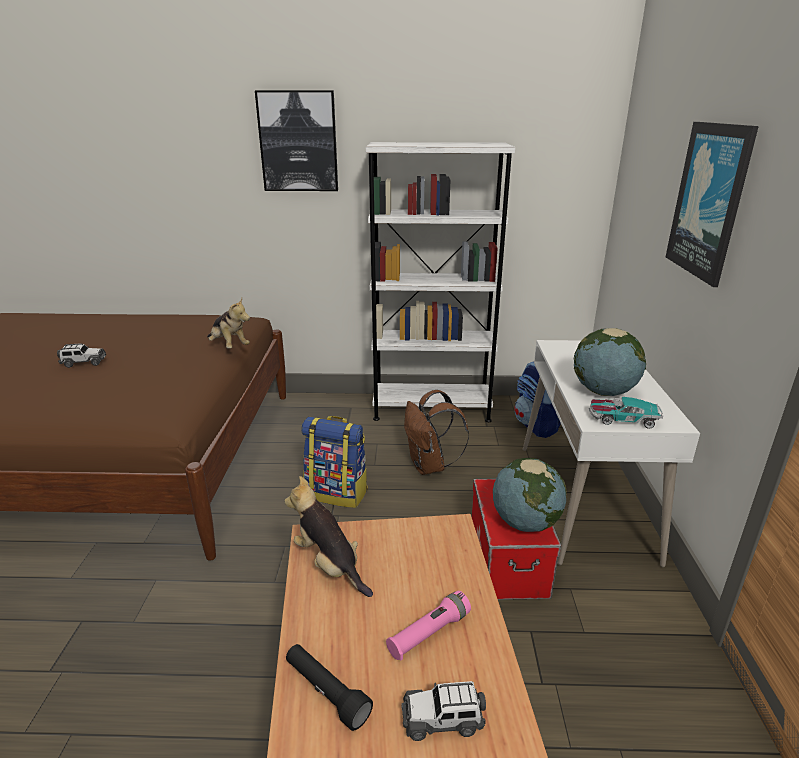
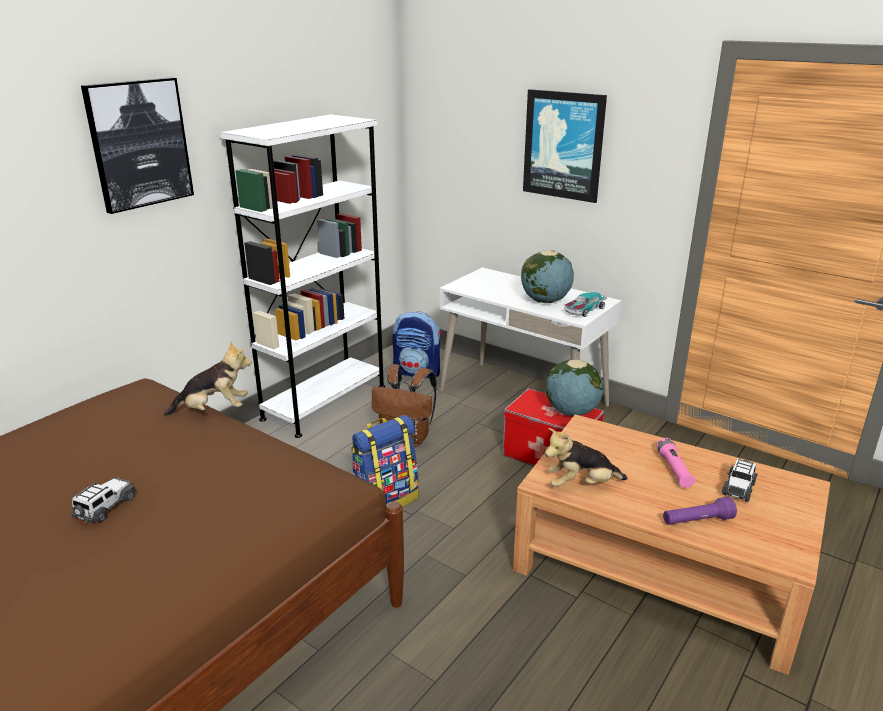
camera: 55 degrees left, 0 degrees up
(326, 692) = (697, 521): black flashlight -> purple flashlight

